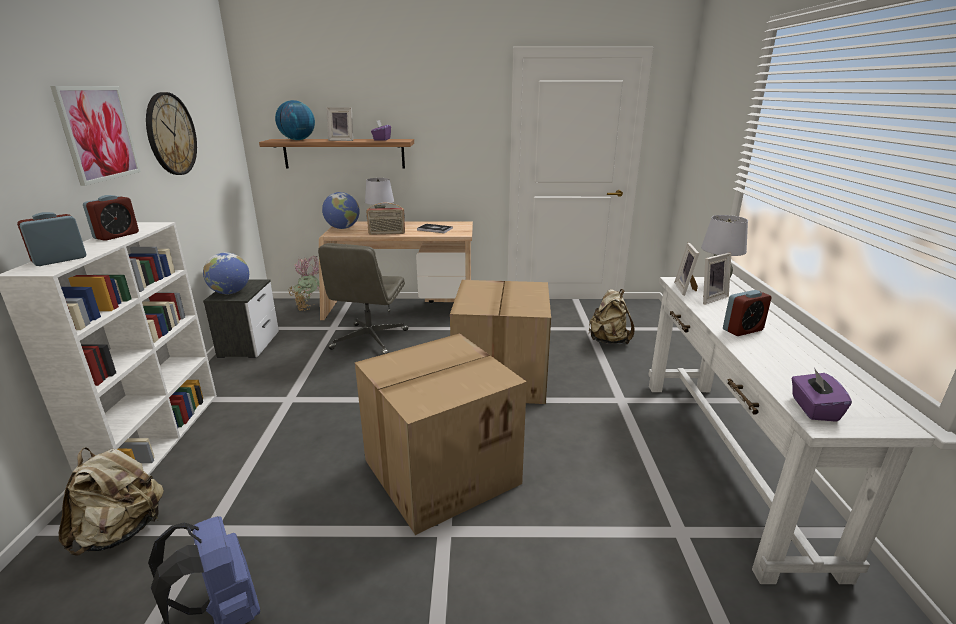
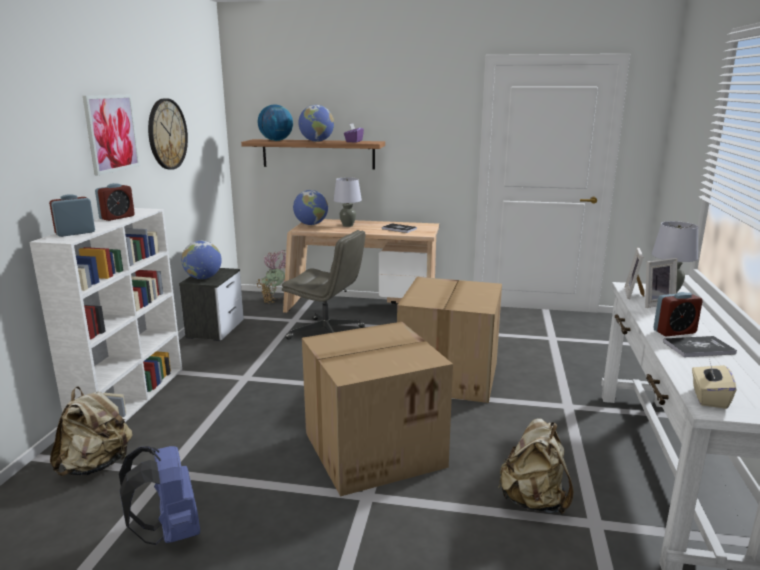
camera: 10 degrees right, 5 degrees down
(342, 140) = (317, 141): picture frame -> globe
(369, 340) = (327, 333): grey office chair -> grey office chair turned 90 degrees counterclockwise
(386, 233) = (351, 231): radio -> none
(608, 341) = (570, 351): beige backpack -> beige backpack (533, 501)
(773, 347) = (698, 348): none -> book
(813, 409) = (709, 398): purple tissue box -> beige tissue box

